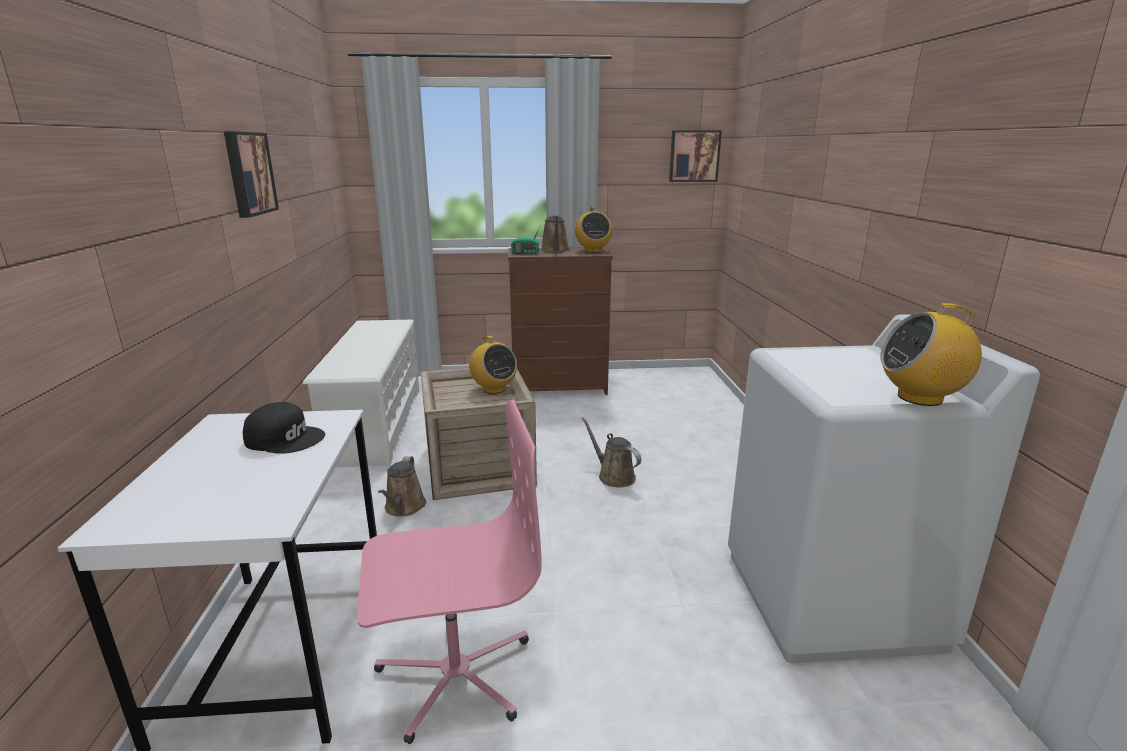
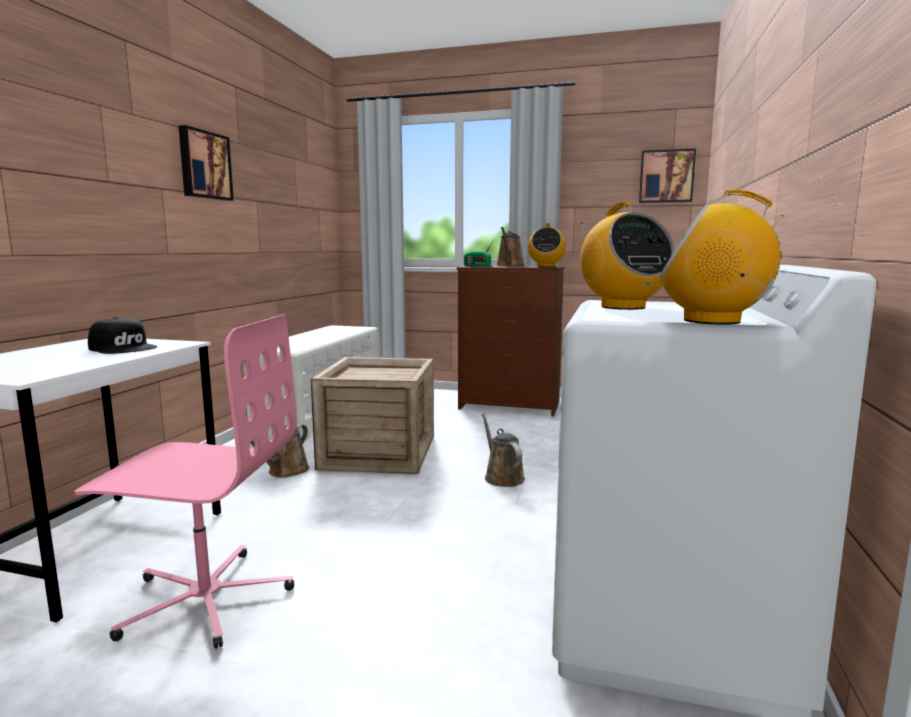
camera: 20 degrees right, 10 degrees down
(493, 389) = (397, 375): radio -> radio (622, 307)

